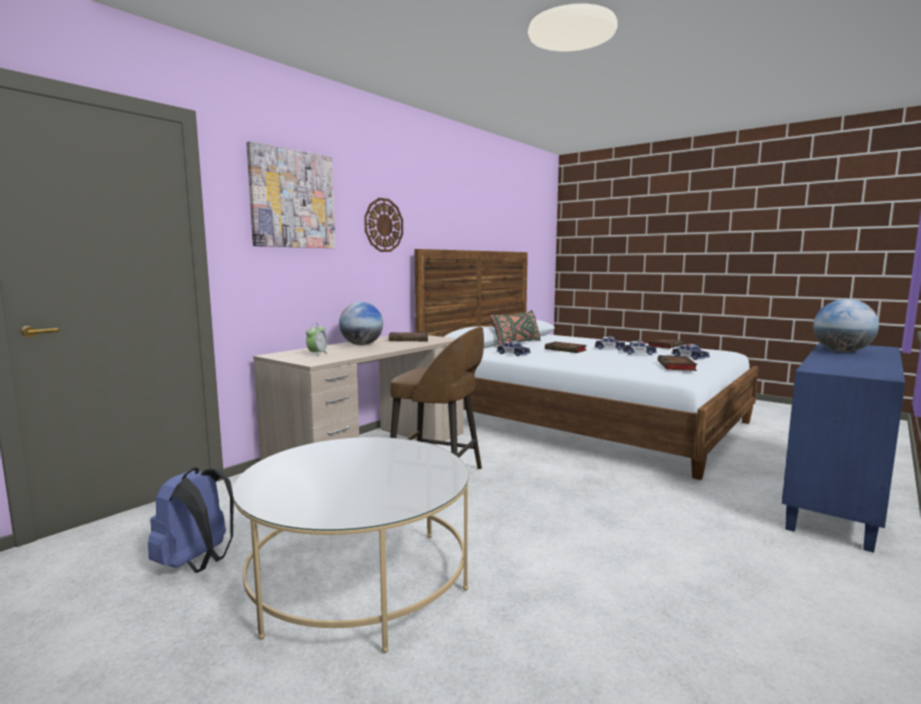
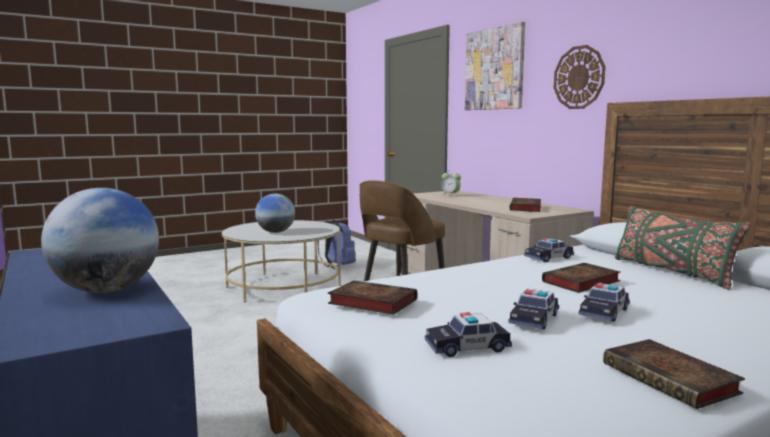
camera: 110 degrees right, 0 degrees up
(361, 345) = (496, 200): globe -> globe (275, 232)

